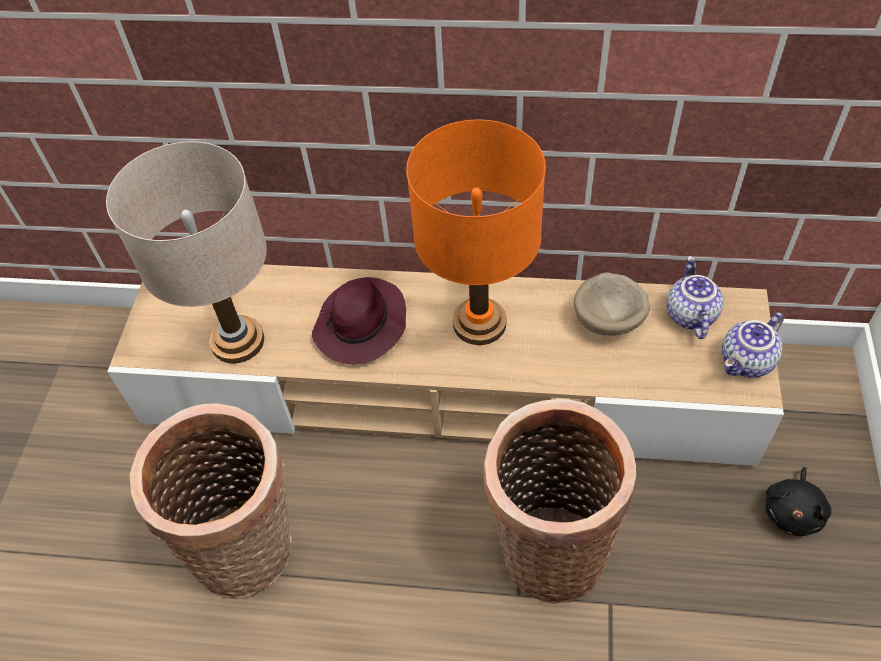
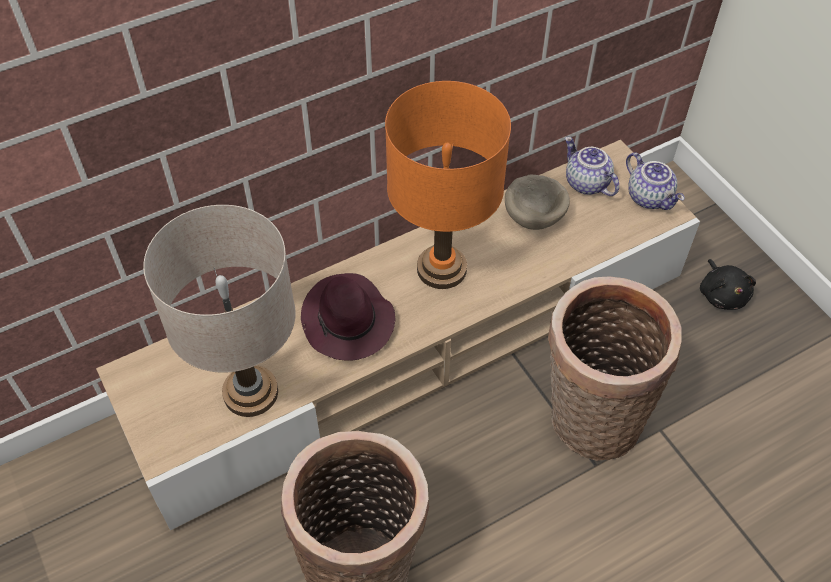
camera: 40 degrees left, 0 degrees up
(747, 362) = (650, 197): teapot -> teapot turned 45 degrees counterclockwise

